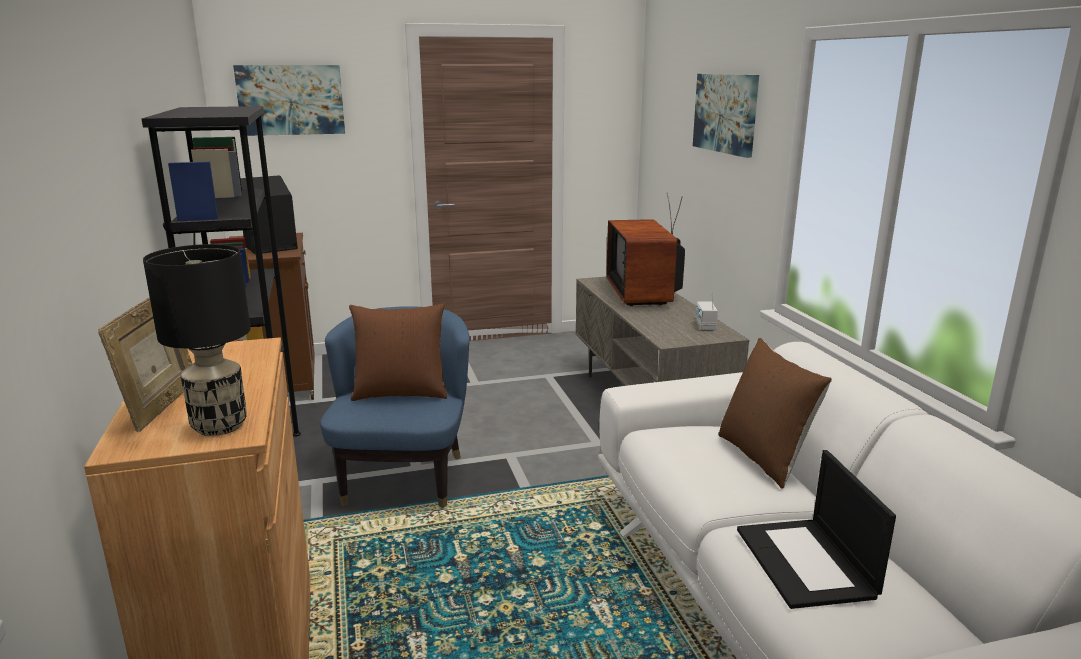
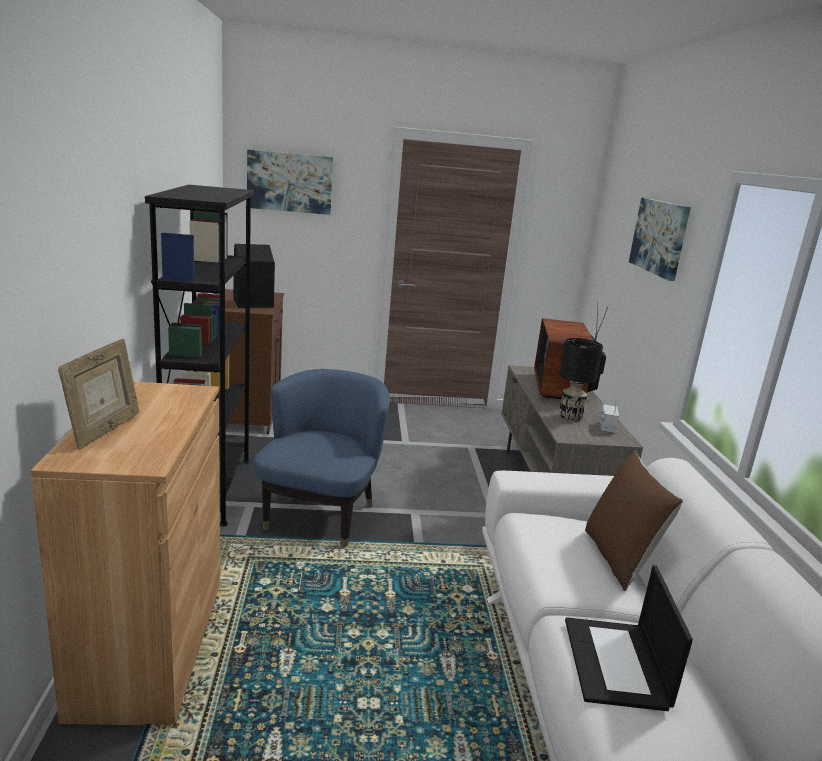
camera: 10 degrees right, 0 degrees up
(218, 426) = (138, 455): black table lamp -> black table lamp (570, 417)
(400, 393) = (325, 444): brown pillow -> none

